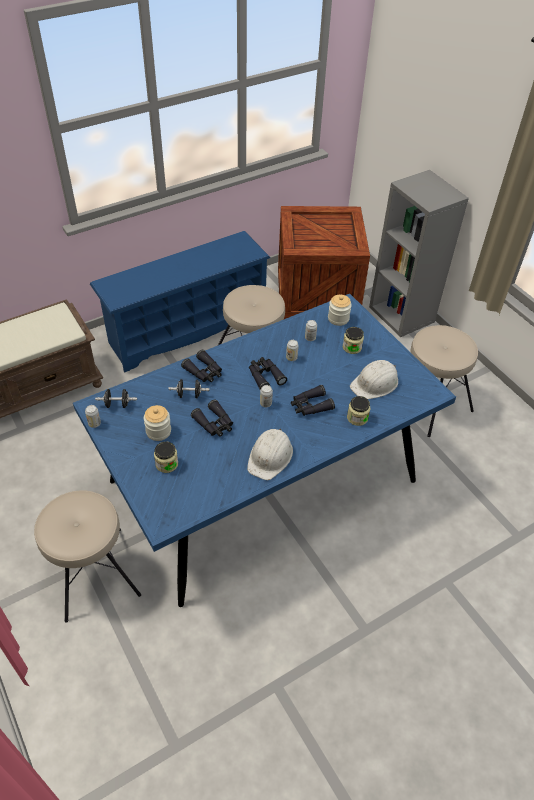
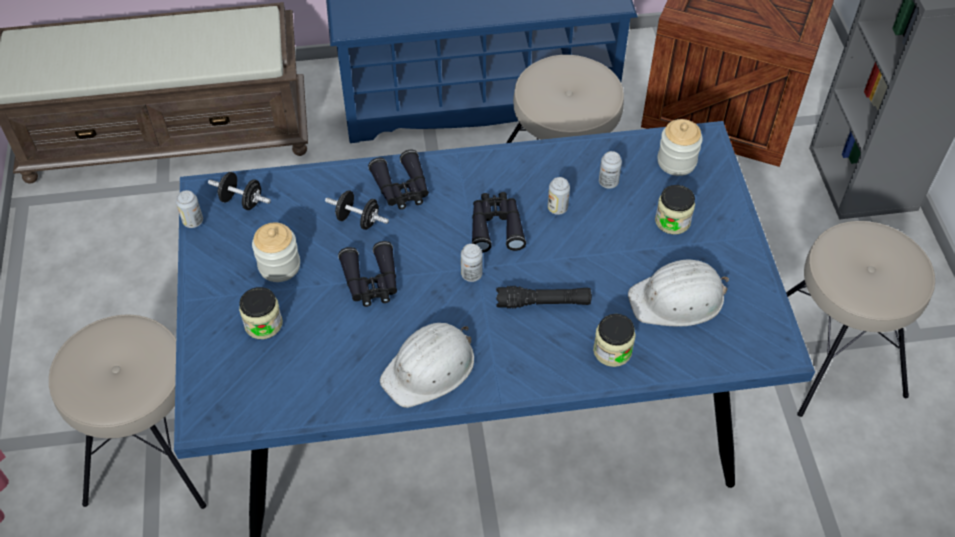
camera: 25 degrees right, 5 degrees up
(310, 406) = (543, 303): black binoculars -> black flashlight

